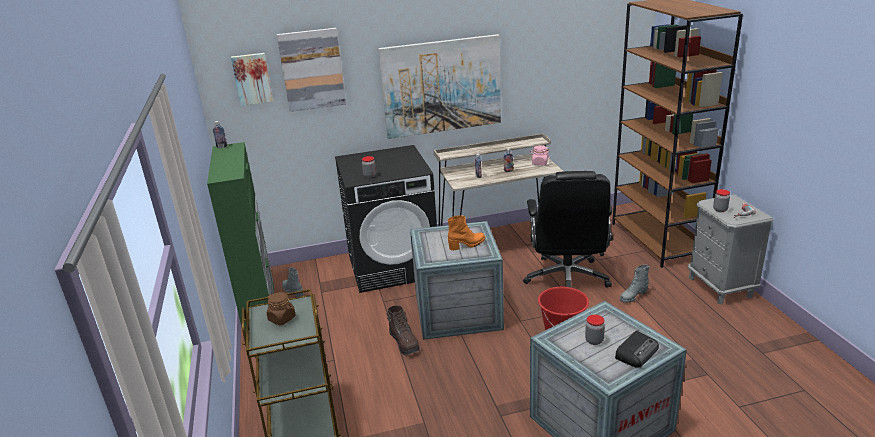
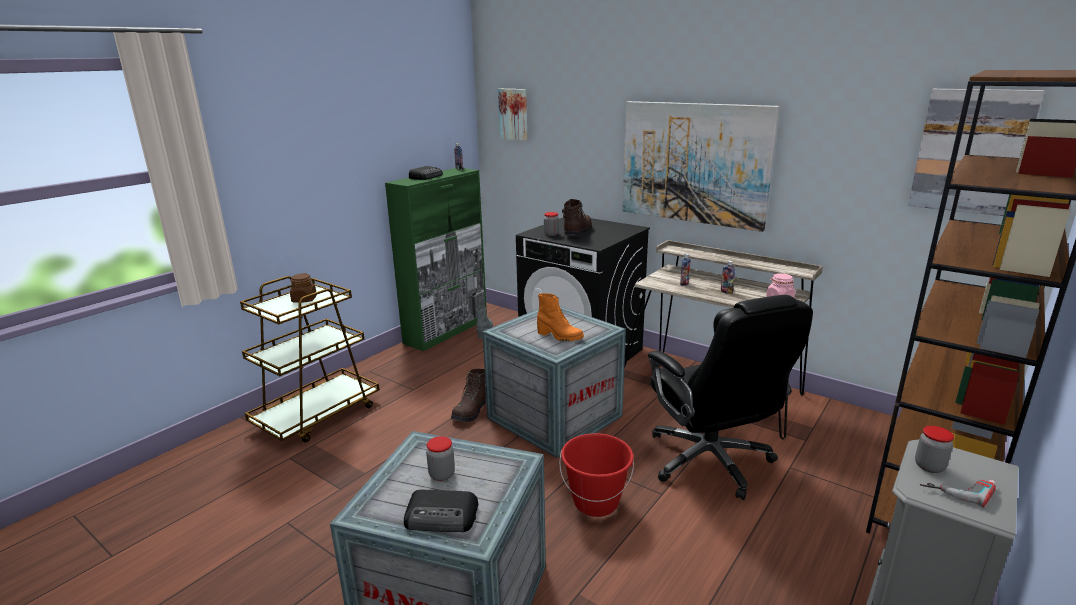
camera: 50 degrees right, 5 degrees down
(224, 164) = (426, 176): none -> radio
(312, 69) = (563, 114): picture -> picture (971, 151)
(382, 167) = (577, 233): none -> brown boot
(567, 279) = (711, 461): black office chair -> black office chair turned 75 degrees counterclockwise
(633, 296) = (753, 531): grey boot -> none

